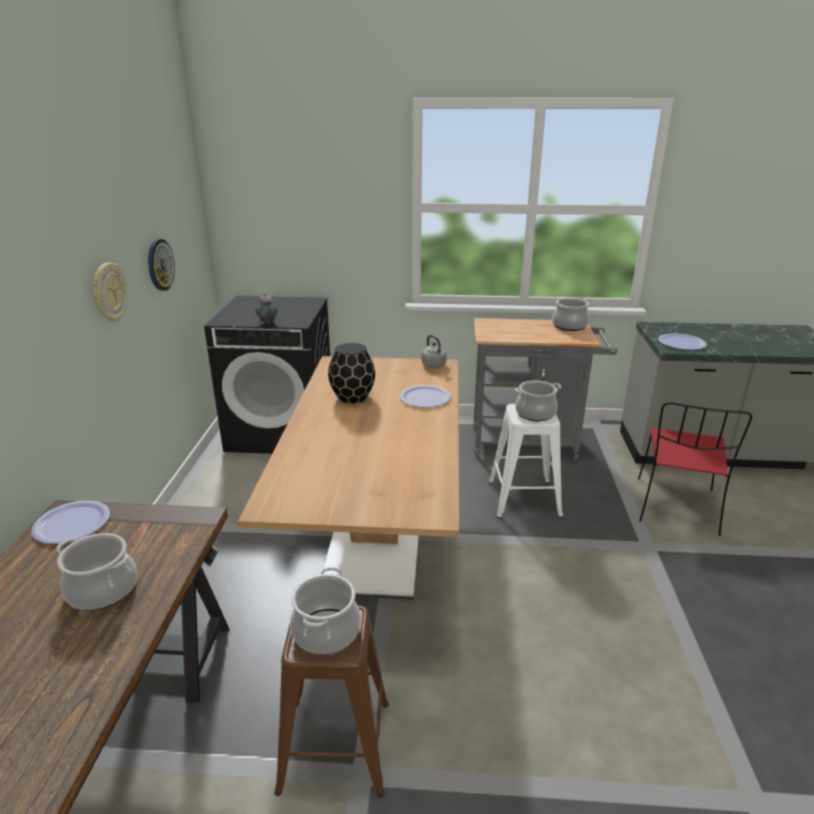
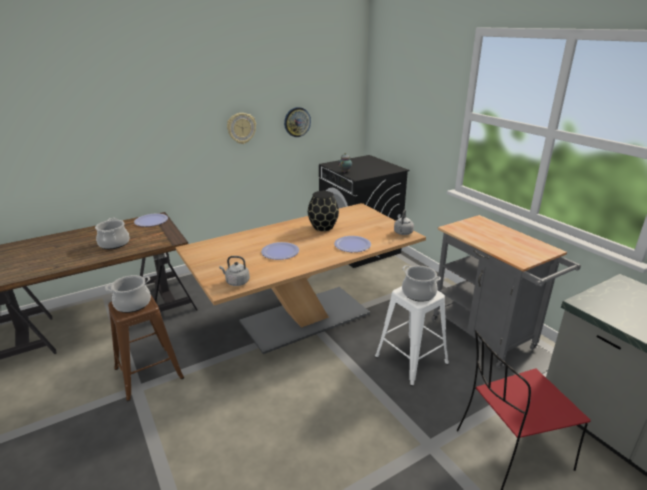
camera: 55 degrees right, 0 degrees up
(426, 498) = (236, 282): none -> grey kettle
(569, 326) = (537, 248): cooking pot -> none
(681, 343) = (609, 305): plate -> plate (280, 252)

